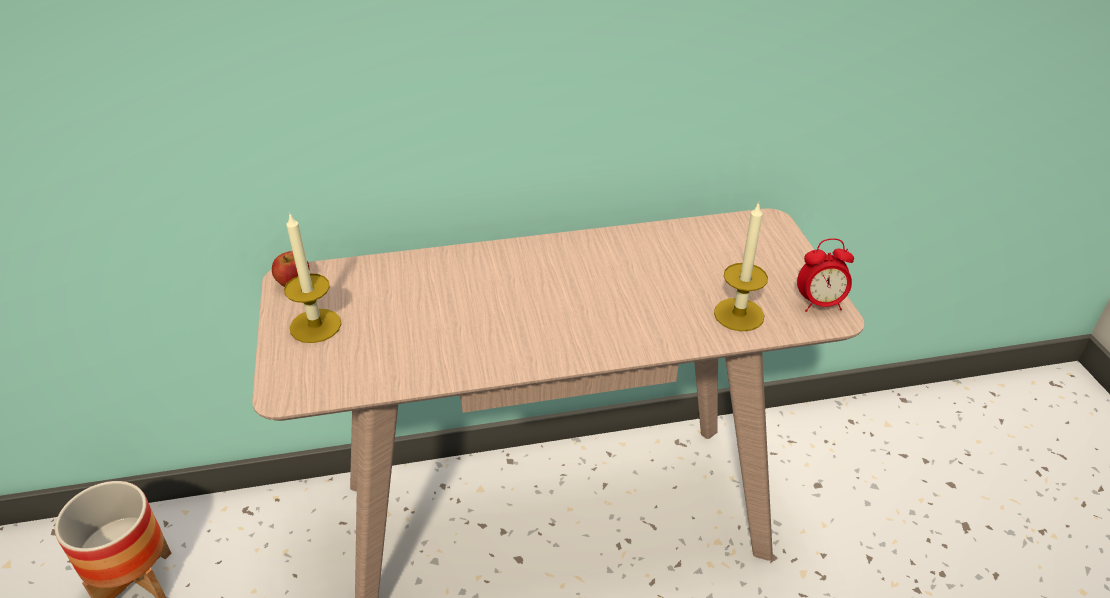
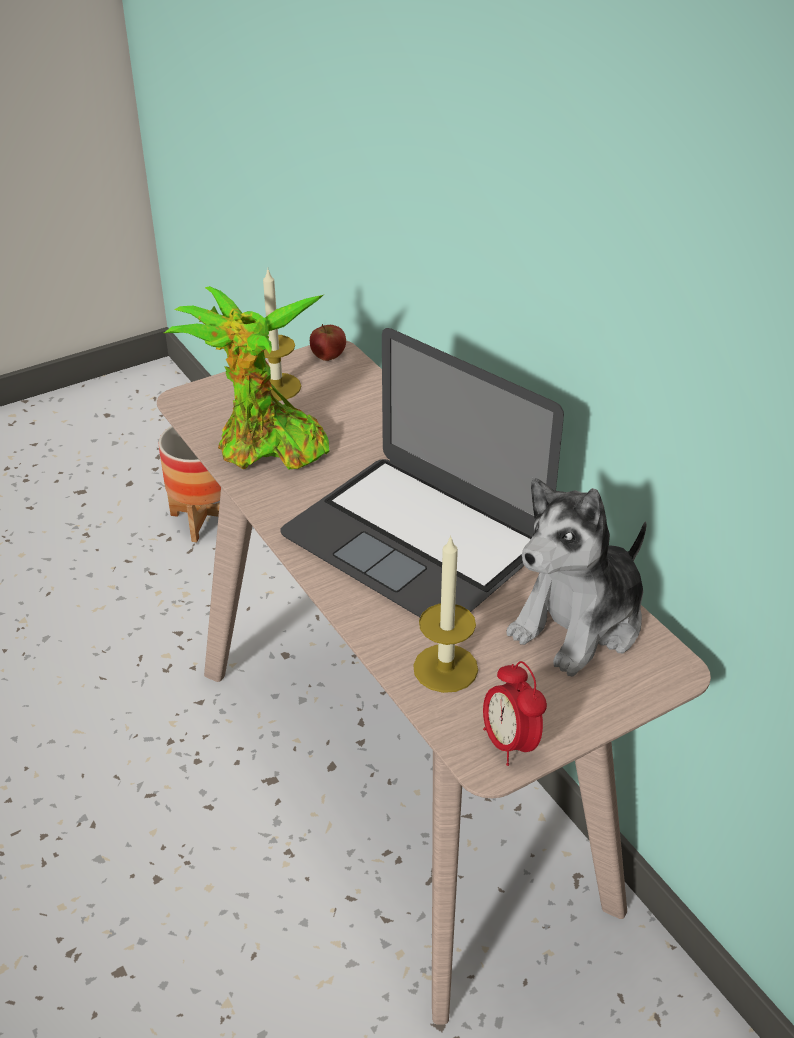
camera: 70 degrees right, 0 degrees up
(409, 352) = (265, 448): none -> potted plant
(587, 294) = (415, 539): none -> laptop
(714, 244) = (580, 623): none -> plush toy

